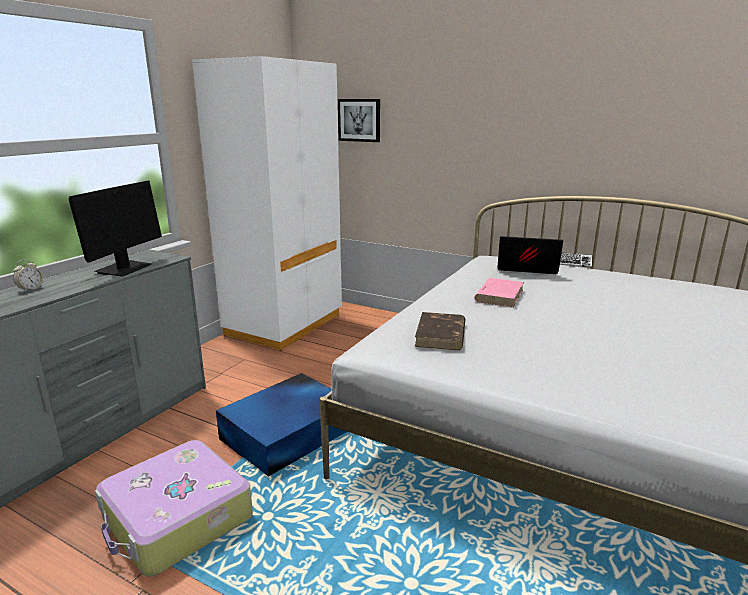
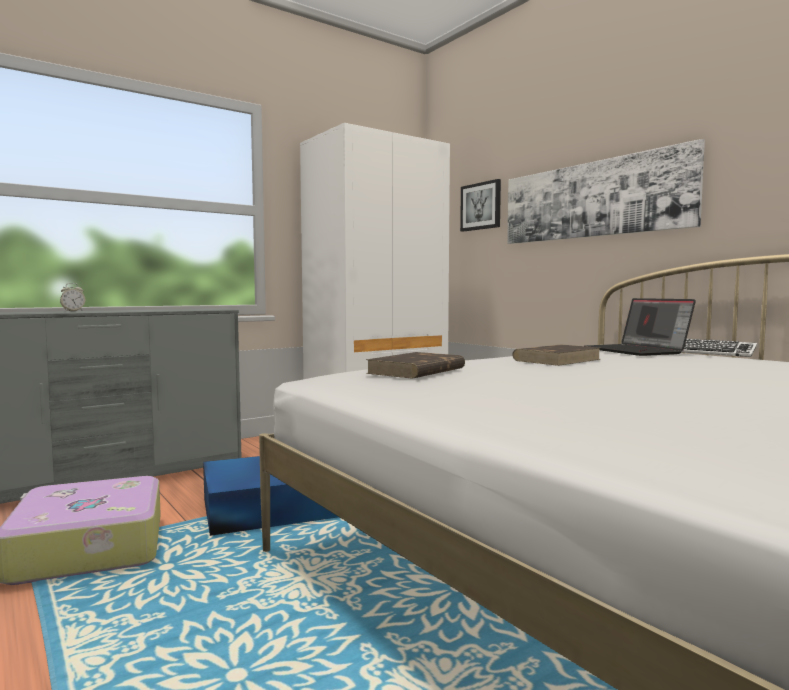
camera: 25 degrees right, 15 degrees down
(124, 269) = (167, 310): monitor -> none
(469, 133) = (592, 200): none -> picture
(499, 295) = (557, 359): pink book -> brown book
(525, 269) = (637, 351): laptop -> laptop turned 150 degrees counterclockwise

